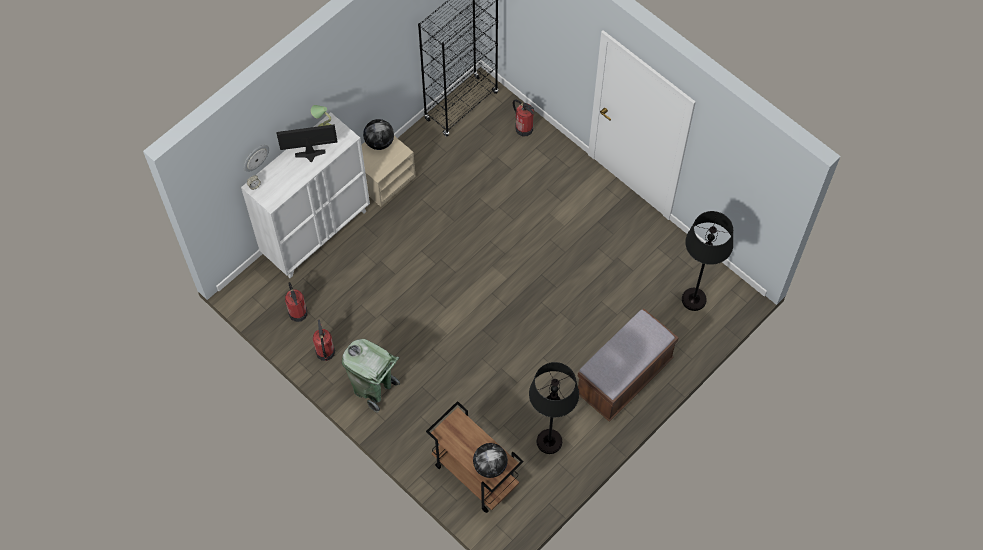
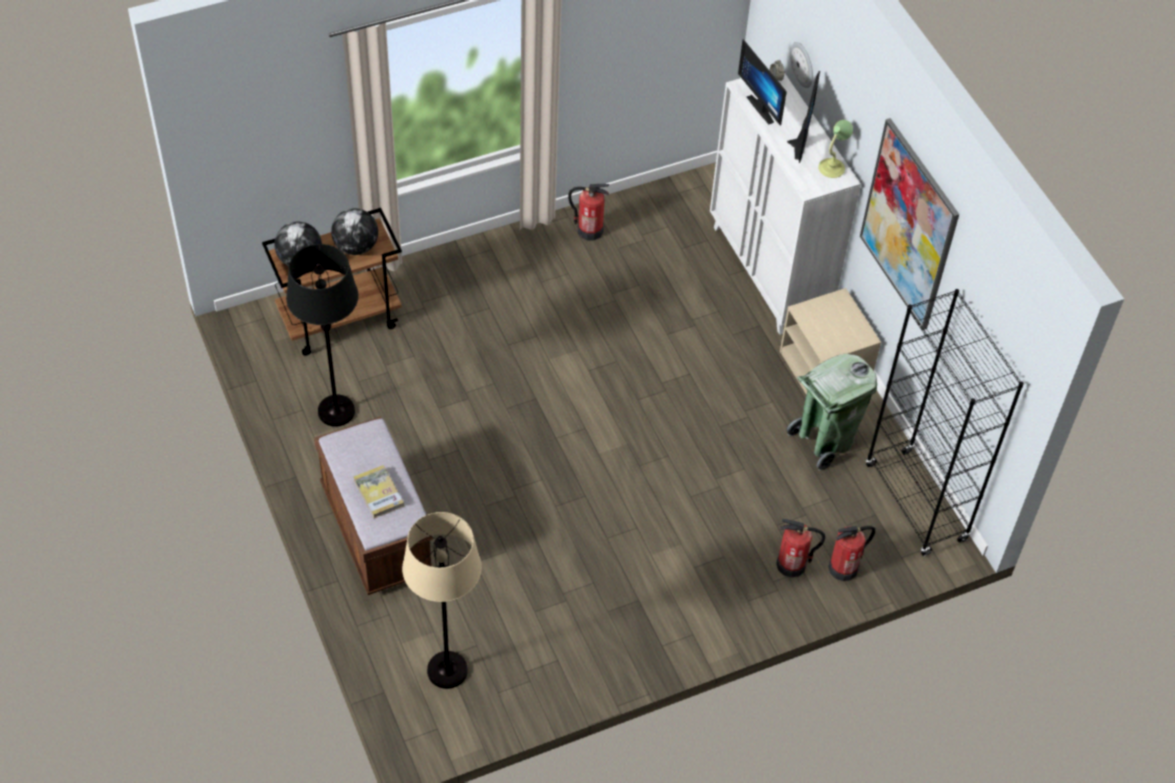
camera: 110 degrees right, 10 degrees down
(285, 184) = (764, 107): none -> monitor
(298, 312) = (659, 221): fire extinguisher -> fire extinguisher (792, 564)
(369, 66) = (908, 225): none -> picture
(373, 388) = (513, 260): green trash can -> green trash can (824, 441)
(379, 142) = (854, 329): globe -> globe (356, 247)
(635, 345) = (378, 493): none -> book
(694, 299) = (447, 670): black floor lamp -> beige floor lamp

